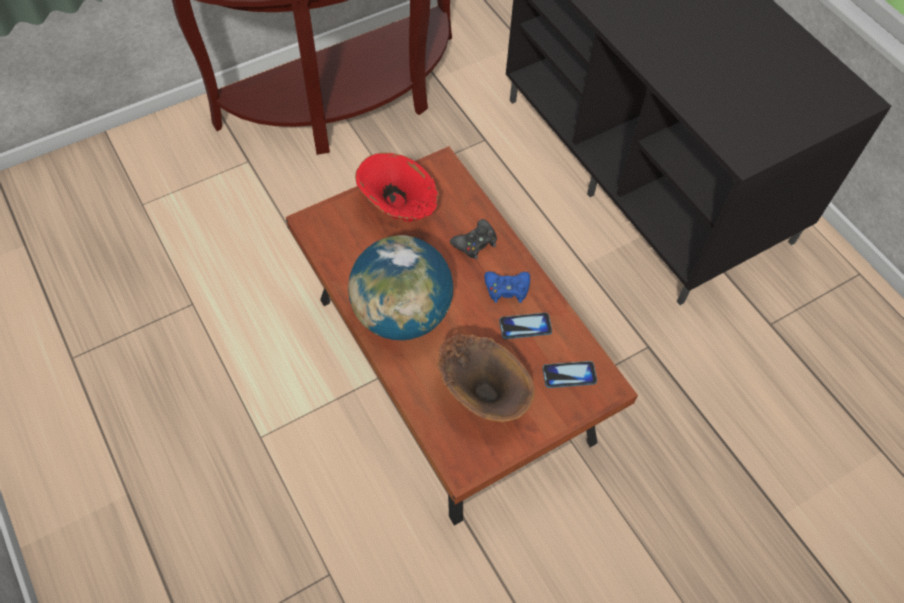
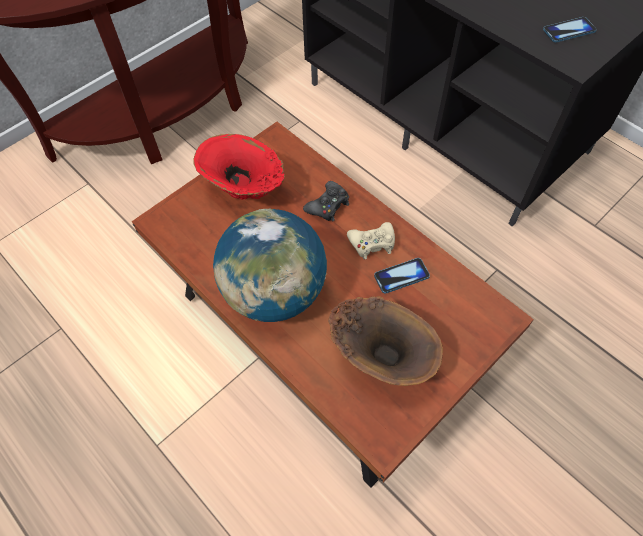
camera: 10 degrees left, 0 degrees up
(507, 289) = (372, 243): blue game controller -> beige game controller
(569, 375) = (460, 315): phone -> phone (569, 31)

